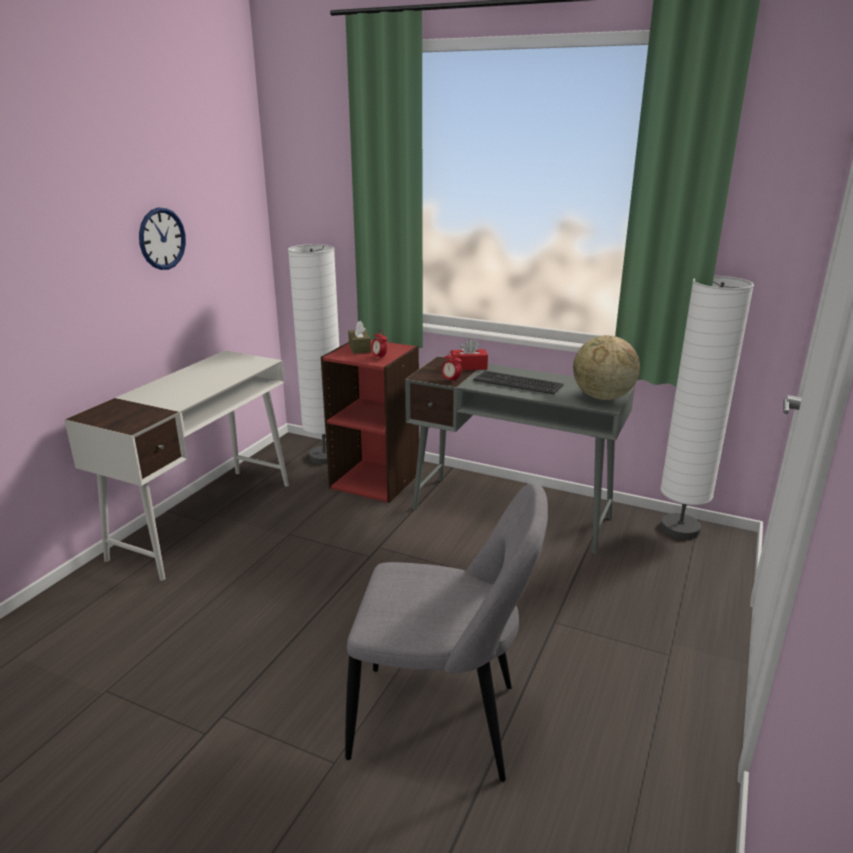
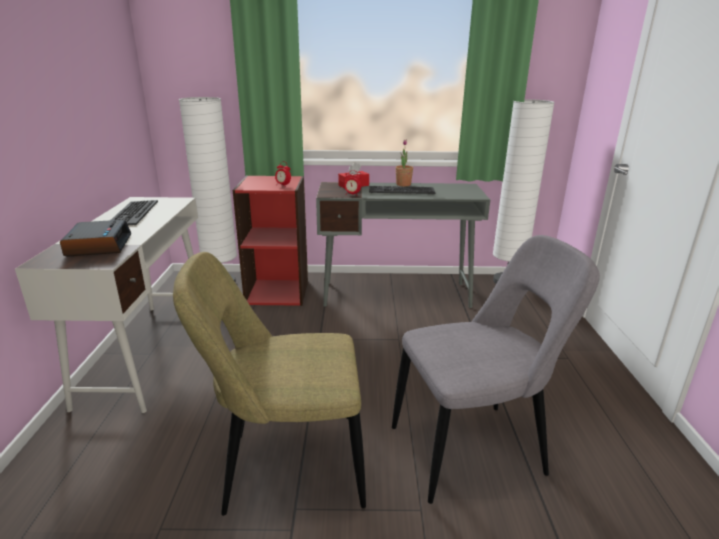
camera: 25 degrees left, 0 degrees up
(145, 406) = (98, 245): none -> alarm clock
(162, 238) = (70, 84): wall clock -> none
(206, 372) = (133, 213): none -> keyboard
(243, 676) = (287, 469): none -> beige chair
(359, 348) = (258, 181): brown tissue box -> none
(532, 374) = (403, 184): none -> potted plant
(602, 397) = (467, 192): globe -> none

